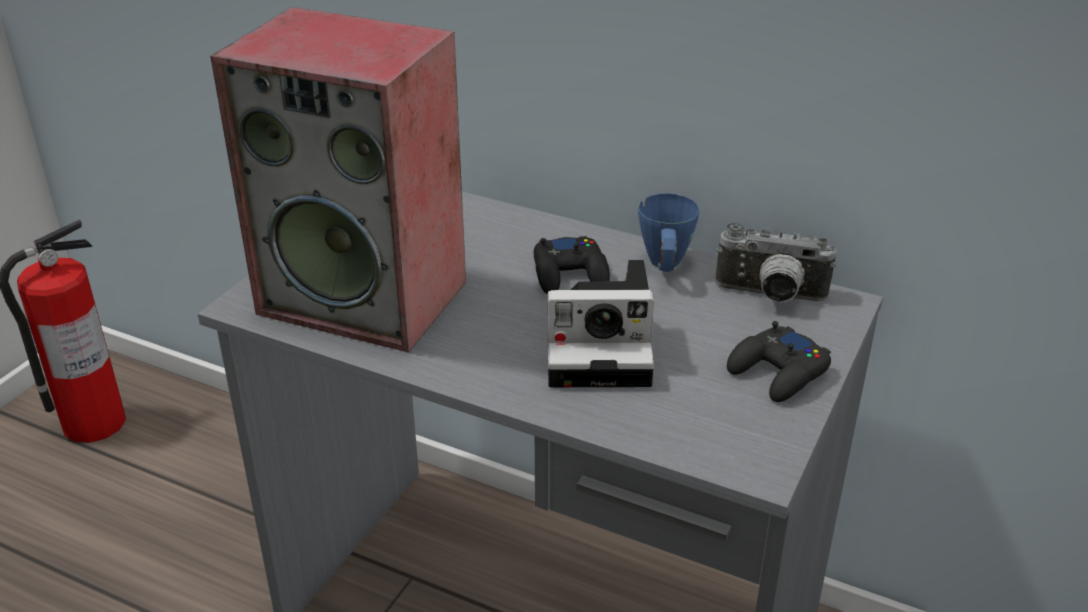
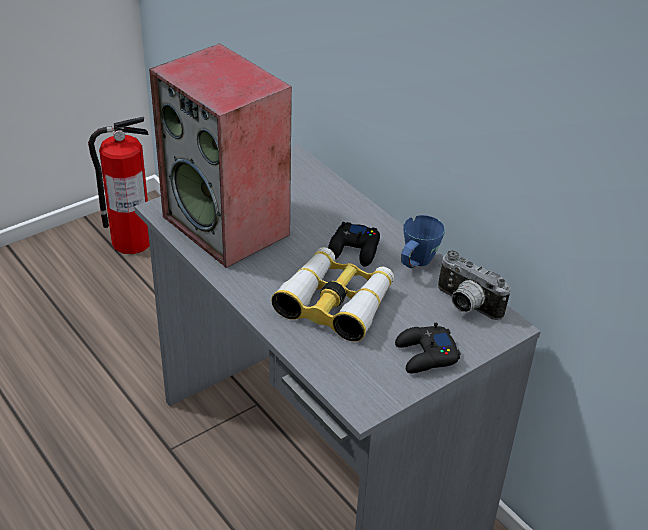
camera: 25 degrees right, 5 degrees up
(603, 347) = (336, 302): camera -> binoculars

